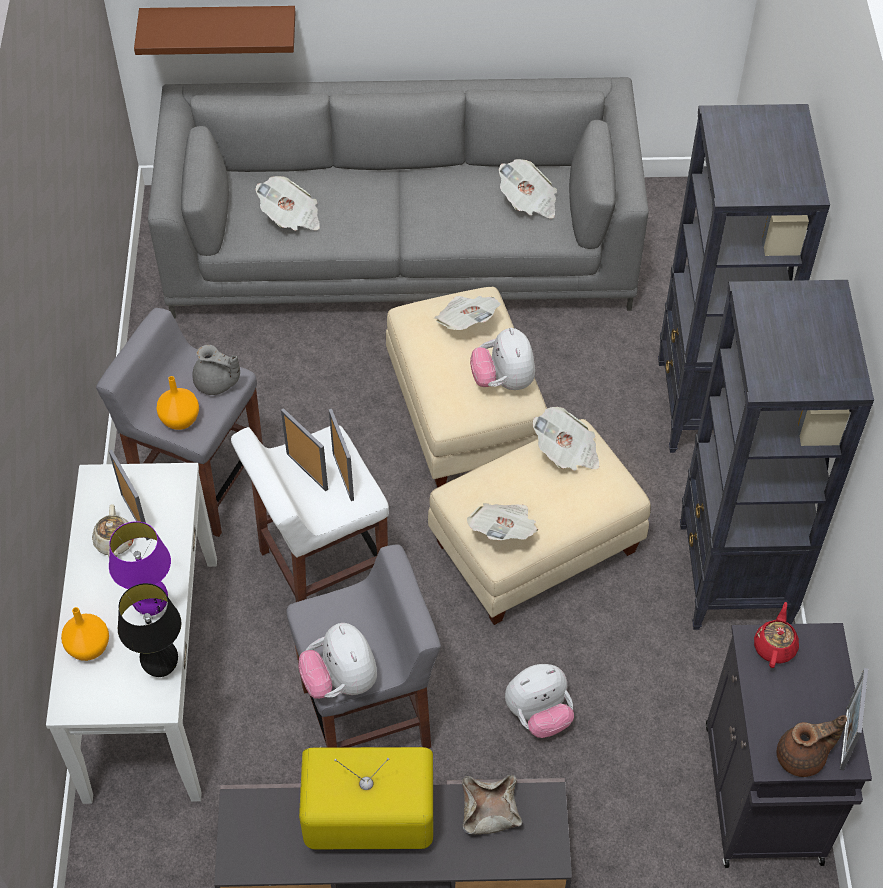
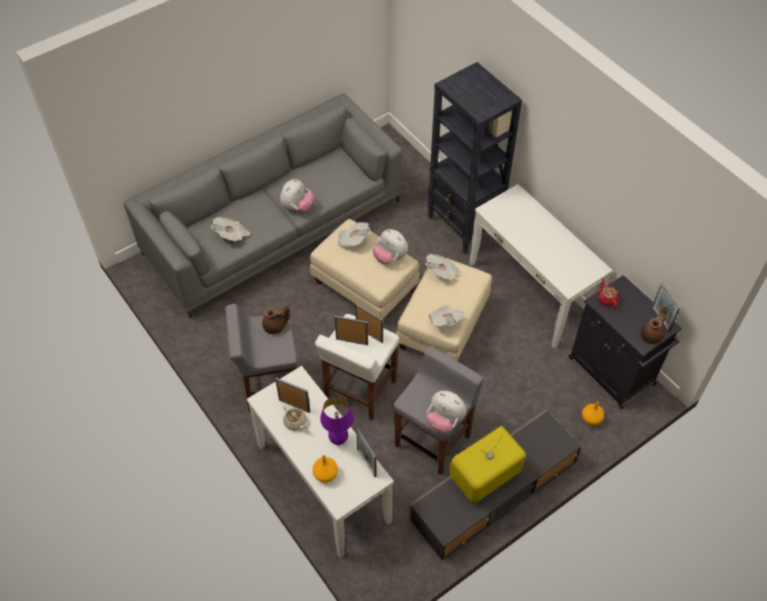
camera: 35 degrees left, 0 degrees up
(162, 668) = (366, 462): black table lamp -> picture frame
(179, 420) = (273, 352): orange vase -> orange vase (590, 420)
(216, 384) = (275, 326): grey teapot -> brown teapot
(219, 25) = (146, 156): brown shelf -> none
(489, 811) = (528, 441): beige bowl -> none
(528, 202) = (335, 172): newspaper -> none
(538, 714) = (501, 394): plush toy -> plush toy (297, 207)
(733, 576) = (531, 291): black bookcase -> white console table

